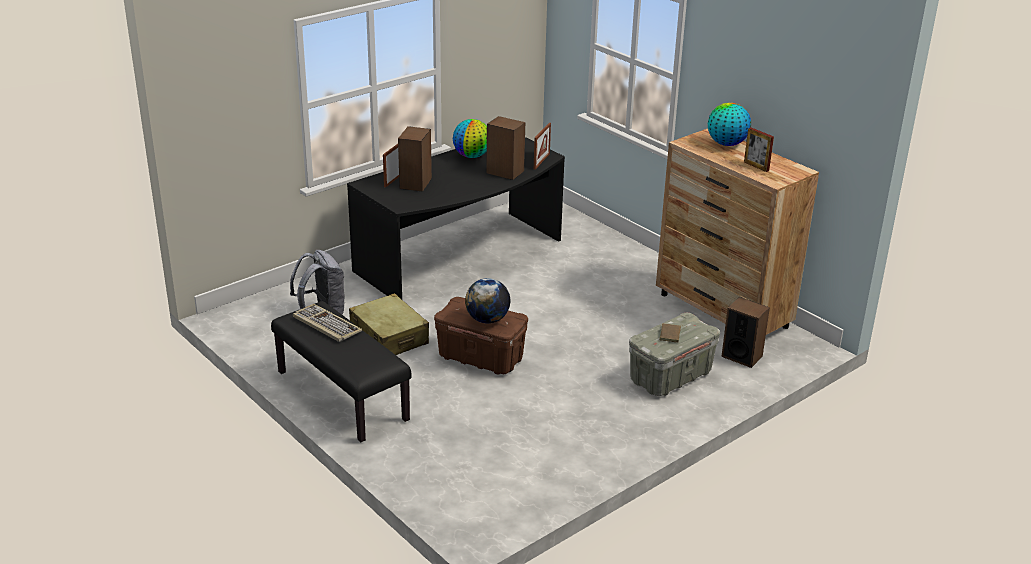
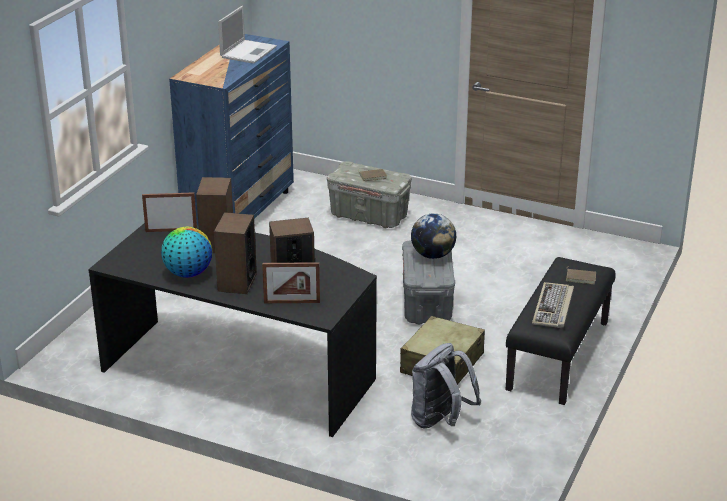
camera: 115 degrees left, 0 degrees up
(354, 356) = (581, 277): none -> brown book
(480, 358) = (427, 305): brown storage box -> grey storage box
(723, 311) = (240, 212): brown dresser -> blue dresser
(726, 144) = (207, 67): globe -> none
(742, 356) = (309, 194): speaker -> speaker (237, 282)
(756, 166) = (248, 52): picture frame -> laptop

